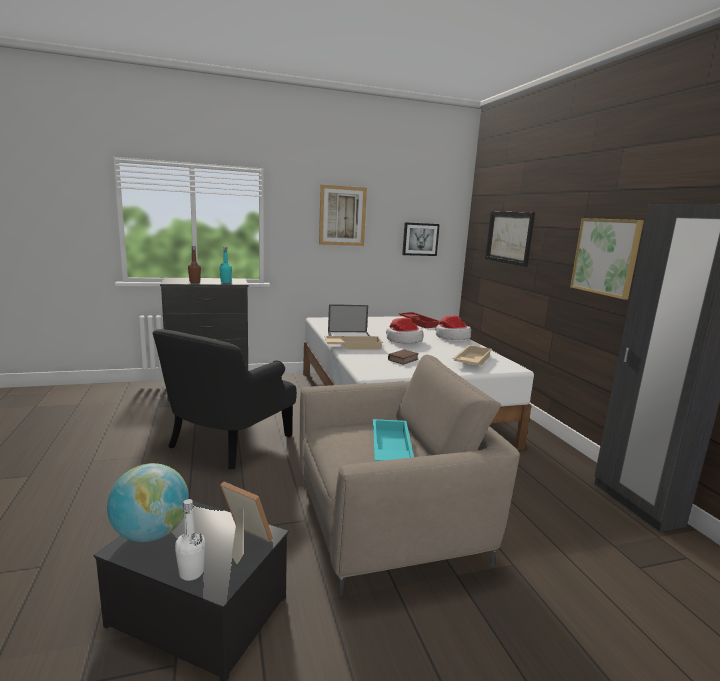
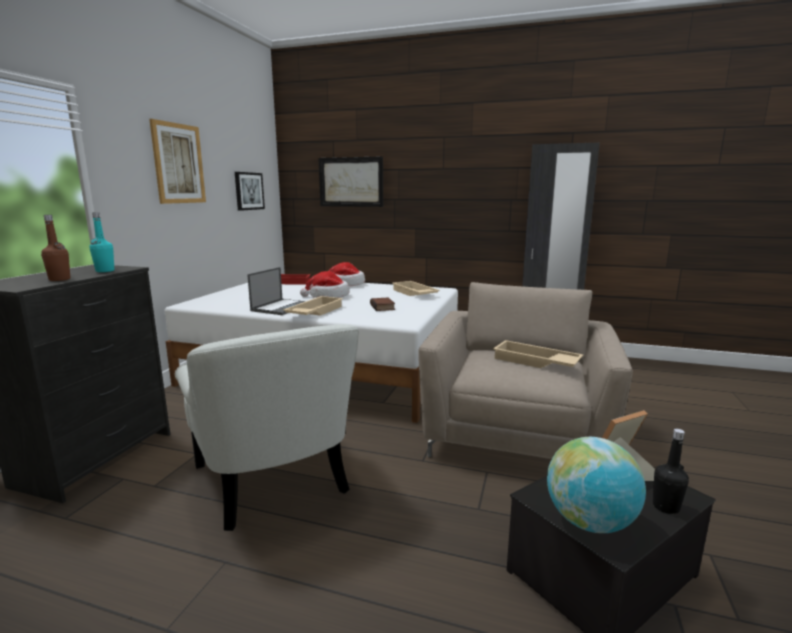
camera: 55 degrees left, 0 degrees up
(191, 573) = (666, 507): white bottle -> black bottle
(227, 441) = (275, 479): black armchair -> white armchair
(389, 449) = (535, 362): turquoise tray -> beige tray
(605, 256) = (472, 188): picture -> none

